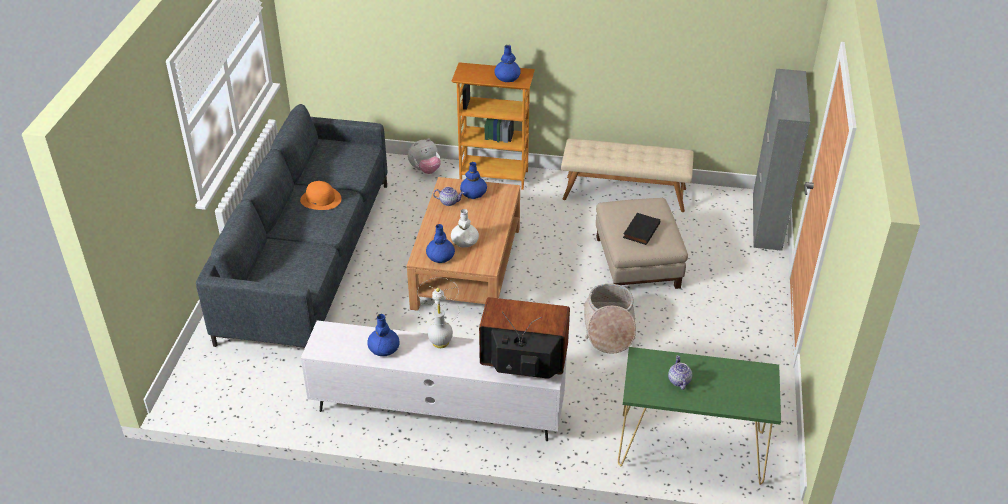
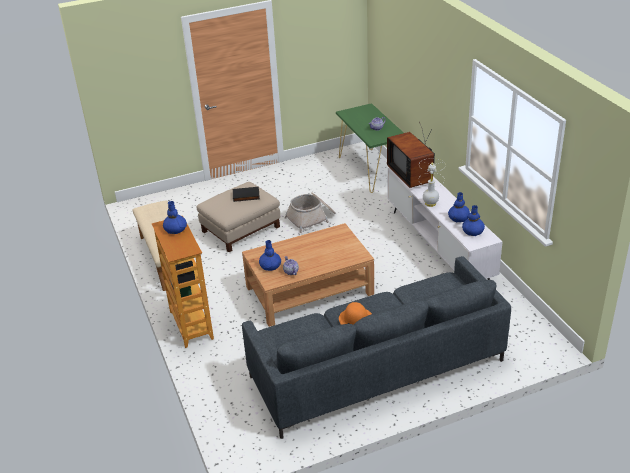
camera: 120 degrees left, 5 degrees down
(425, 170) = (210, 366): plush toy -> none
(440, 256) = (351, 249): blue vase -> blue vase (473, 231)
(464, 241) = (326, 247): white vase -> none
(766, 221) = (157, 200): grey cabinet -> none

